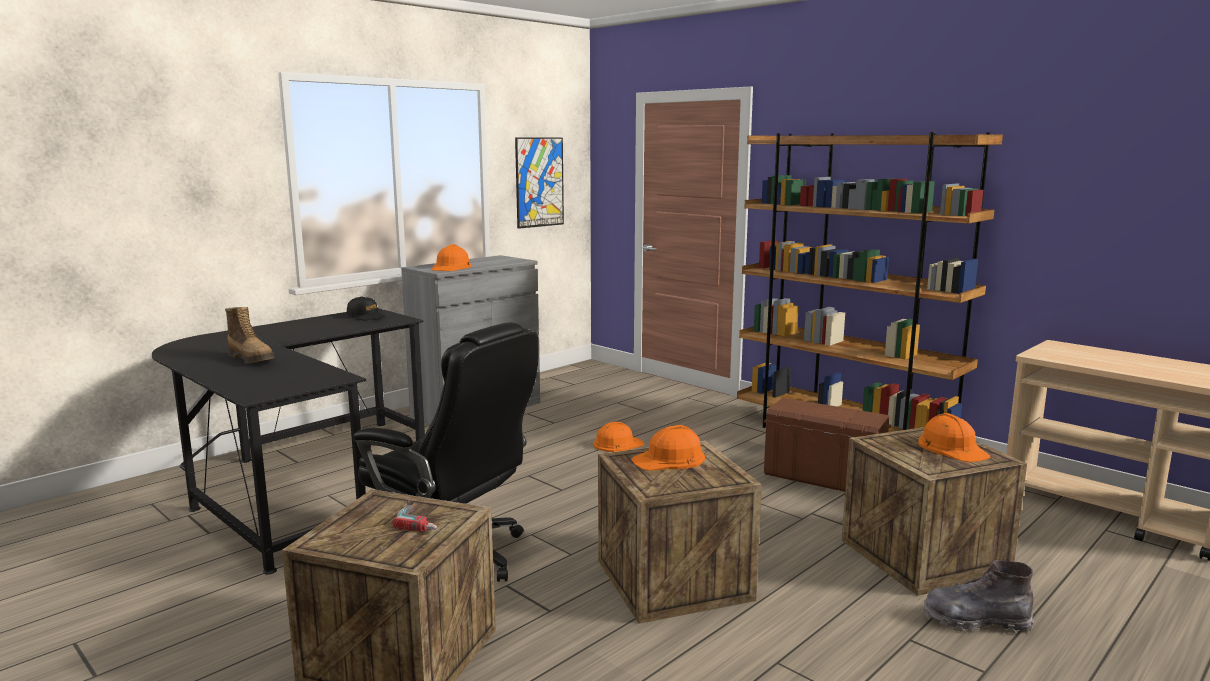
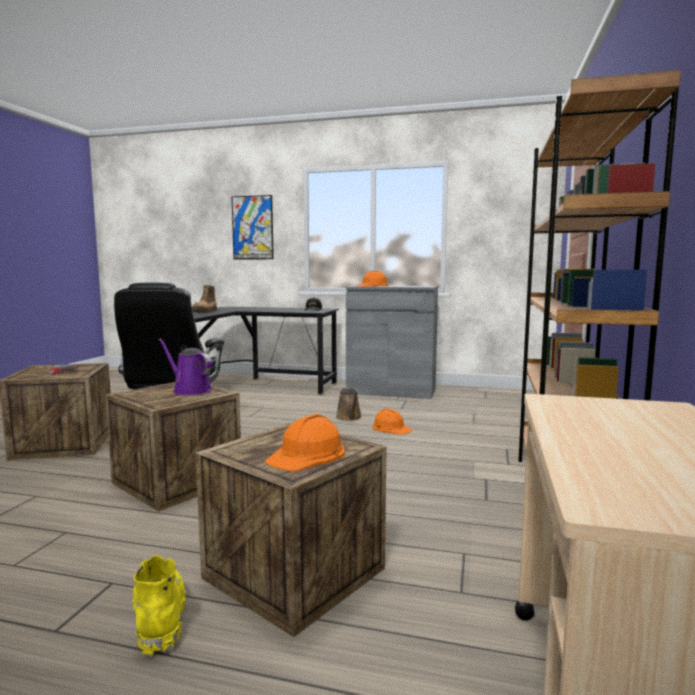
camera: 60 degrees right, 5 degrees down
(539, 182) = (499, 234): picture -> picture (252, 227)
(553, 452) = (349, 418): none -> brown watering can
(670, 459) = (189, 390): orange hard hat -> purple watering can
(822, 478) = (433, 501): brown storage box -> none
(975, 621) = (159, 617): grey boot -> yellow boot

